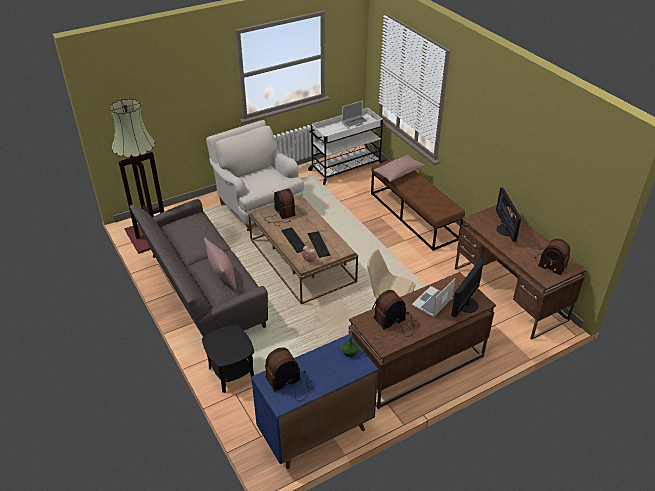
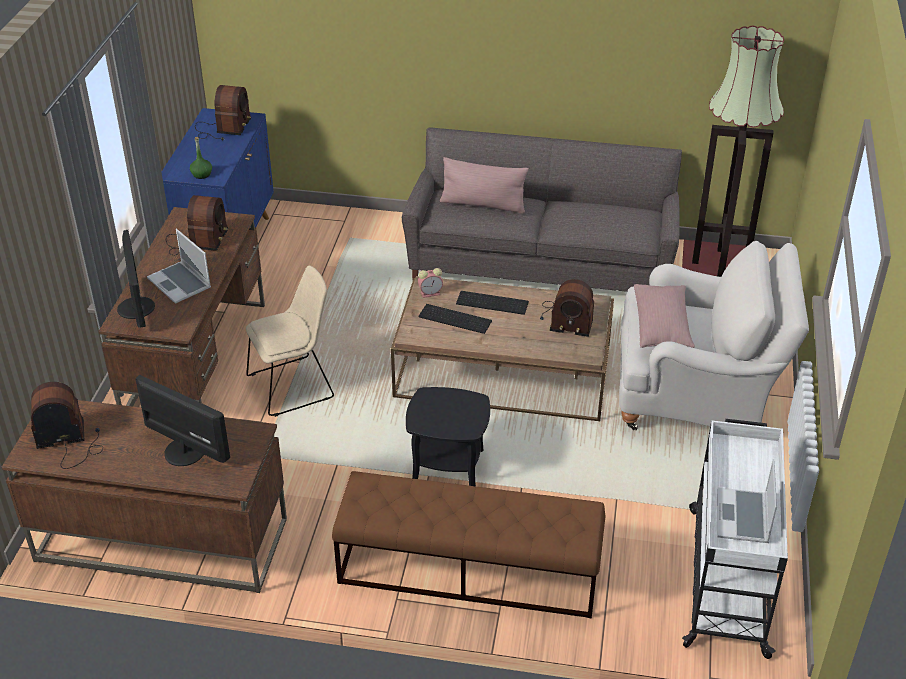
camera: 130 degrees right, 0 degrees up
(231, 373) = (375, 229): black side table -> black side table (448, 465)
(398, 173) = (536, 517): pink pillow -> pink pillow (661, 327)
(432, 303) = (180, 283): laptop -> laptop turned 150 degrees clockwise

